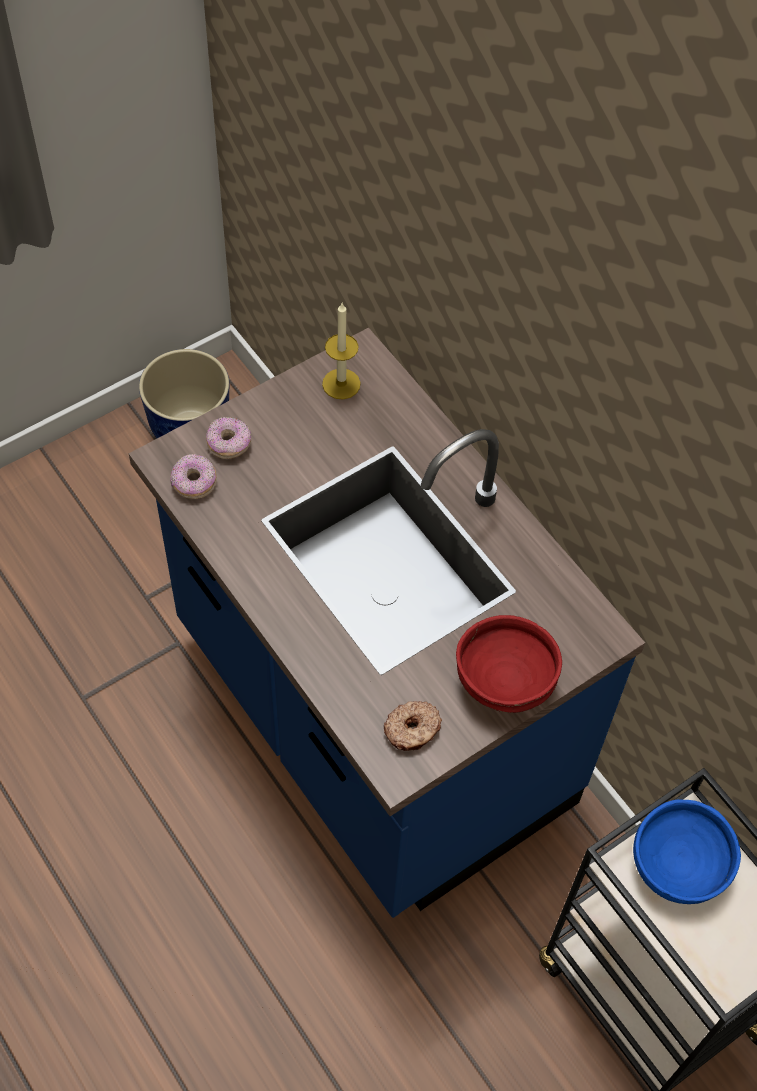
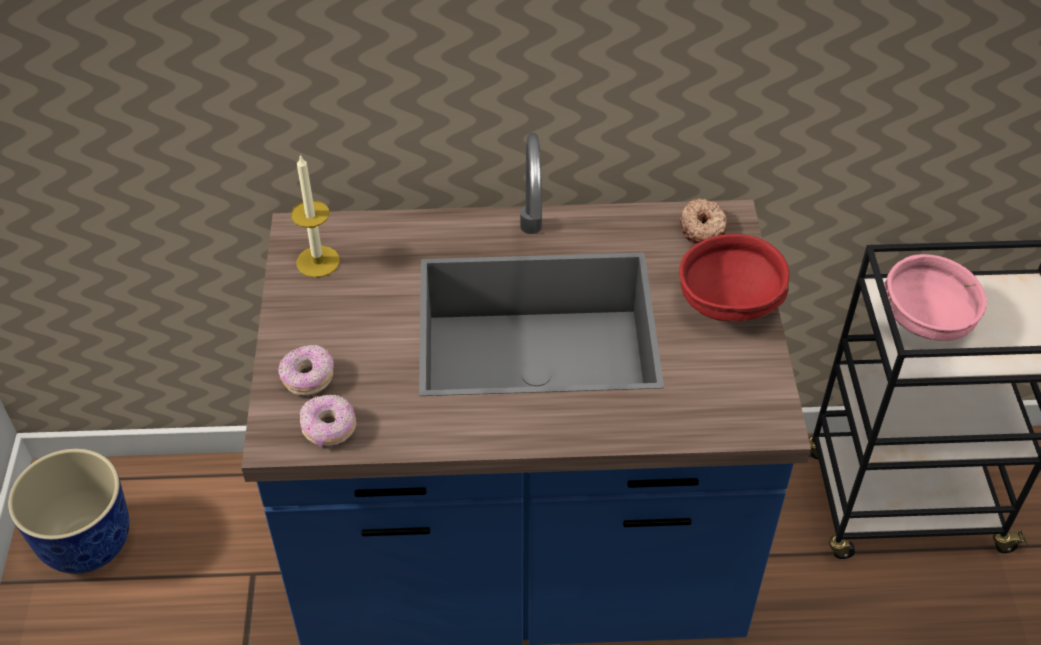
camera: 55 degrees left, 10 degrees down
(412, 730) = (738, 392): donut -> donut (703, 228)
(678, 866) = (927, 321): blue bowl -> pink bowl

